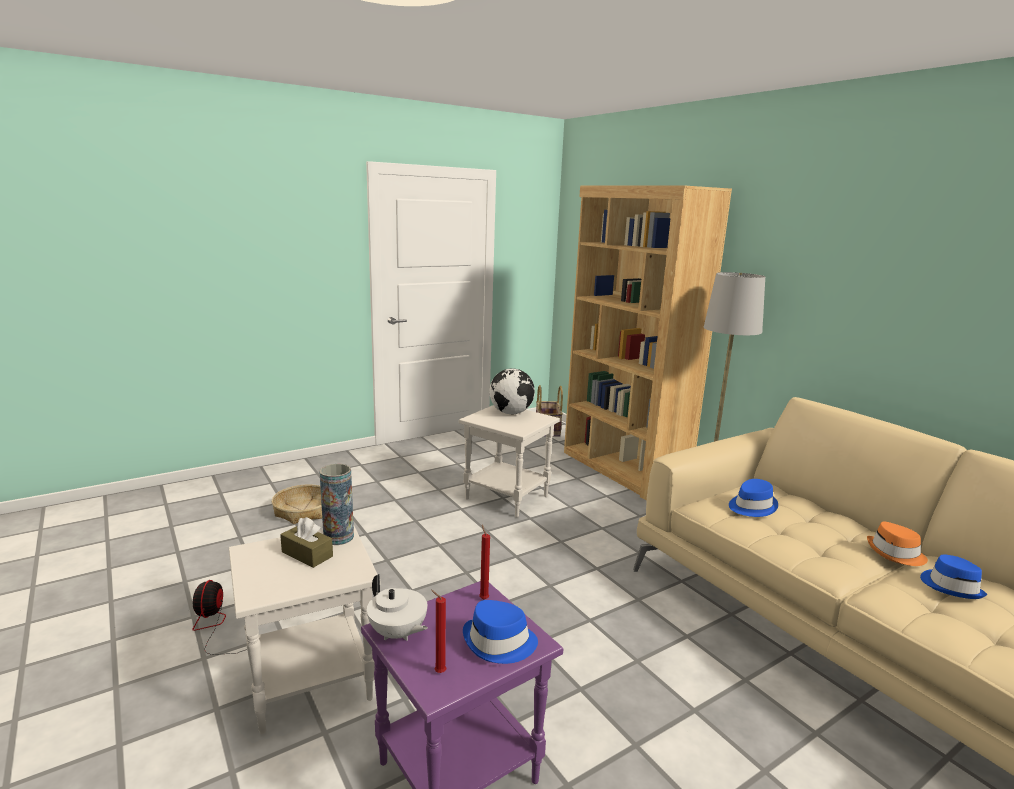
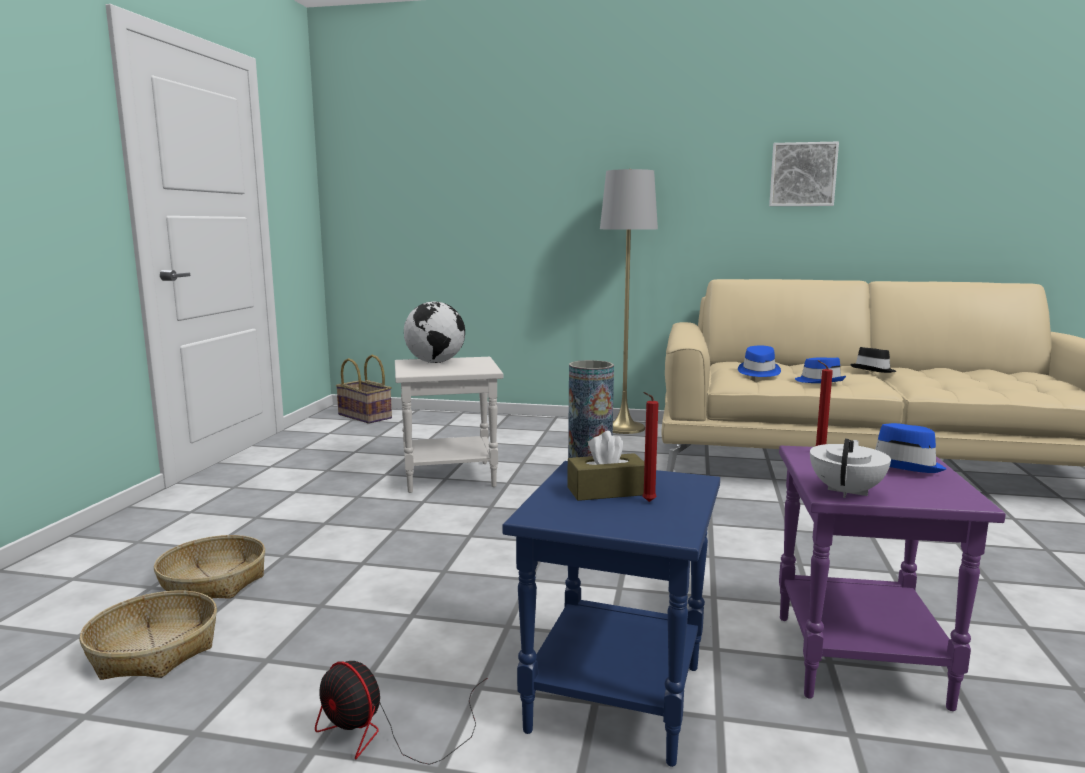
camera: 45 degrees left, 5 degrees down
(234, 535) = (153, 650): none -> basket
(311, 681) = (613, 696): white side table -> blue side table
(397, 633) = (847, 492): white teapot -> white teapot turned 60 degrees counterclockwise
(438, 672) = (935, 493): red candle -> red candle (647, 502)
(623, 470) = (507, 424): brown bookcase -> none
(895, 553) = (874, 370): orange hat -> black hat
(935, 301) = (802, 174): none -> picture
(951, 586) = (929, 374): blue hat -> blue hat (819, 381)

